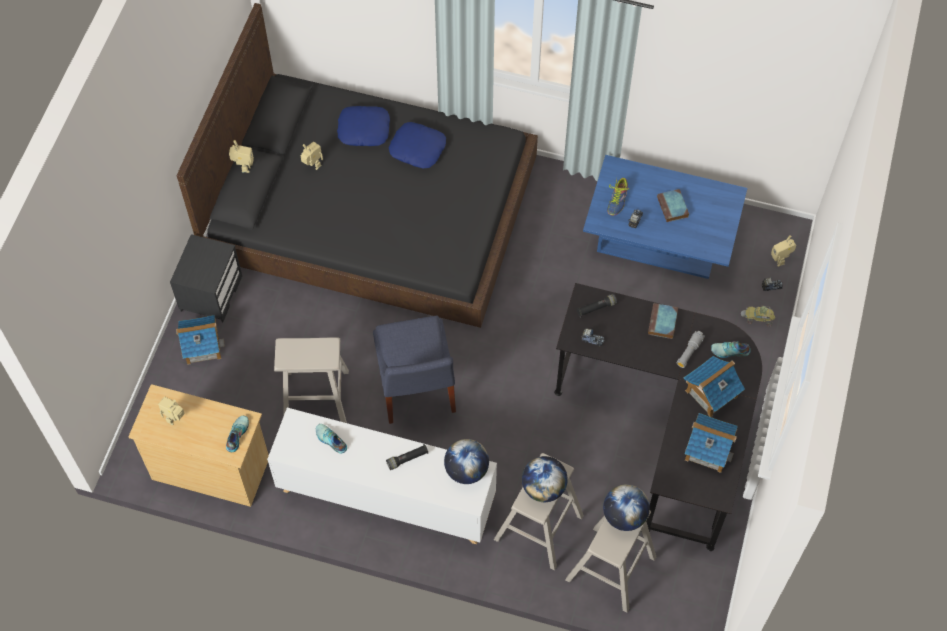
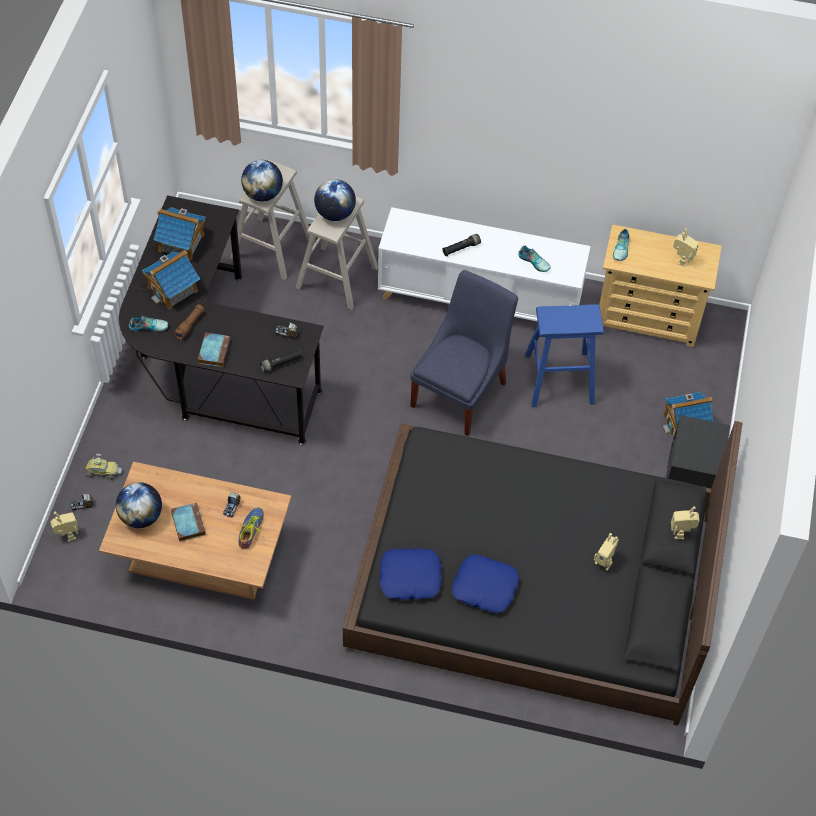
camera: 175 degrees right, 5 degrees down
(316, 399) = (559, 379): beige stool -> blue stool
(364, 129) = (552, 610): blue pillow -> blue pillow (410, 578)
(416, 389) = (461, 391): blue chair -> blue chair turned 45 degrees clockwise
(466, 470) = (406, 241): globe -> globe (141, 516)
(659, 239) = (201, 554): blue coffee table -> brown coffee table
(689, 352) = (190, 325): grey flashlight -> brown flashlight

